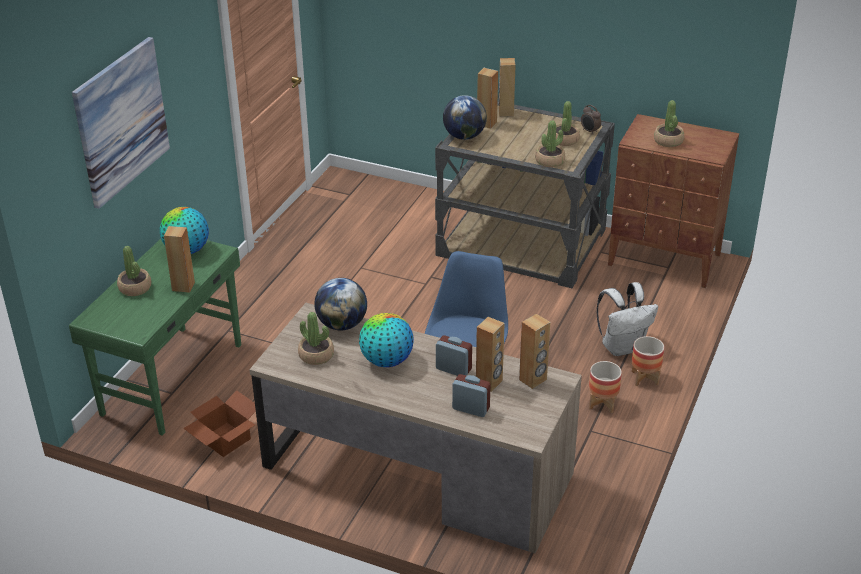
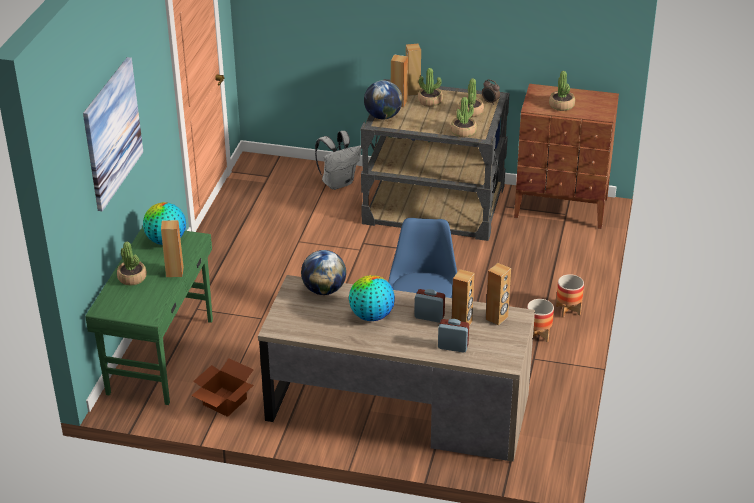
camera: 10 degrees left, 0 degrees up
(316, 355) = (311, 318): potted plant -> potted plant (430, 101)
(622, 346) = (543, 286): white backpack -> white backpack (338, 183)

